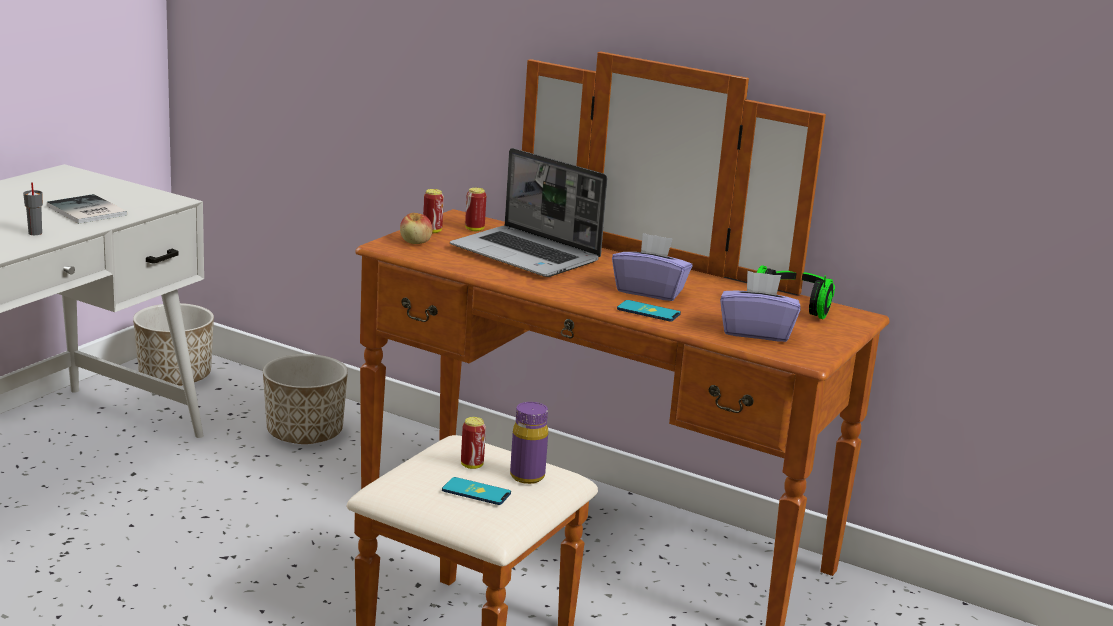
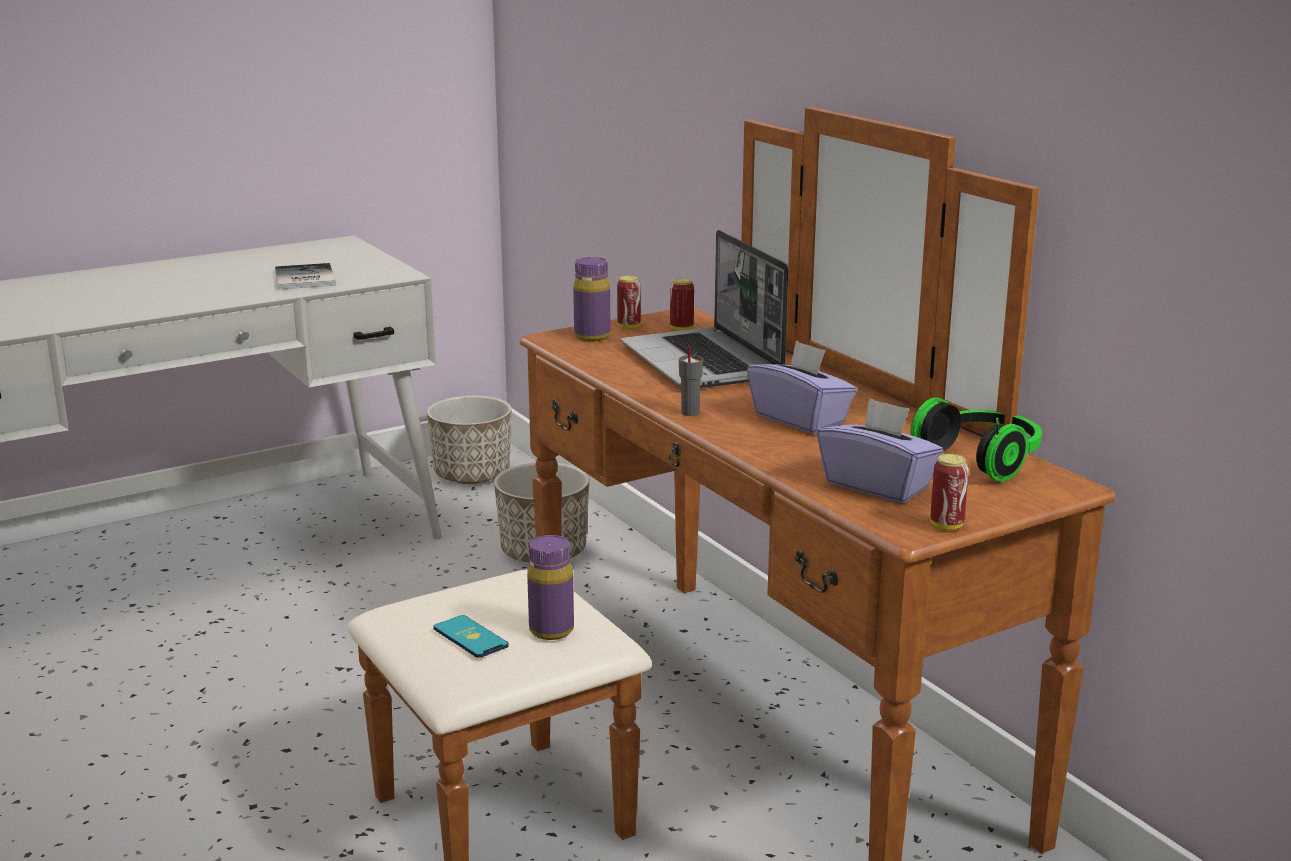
camera: 30 degrees right, 0 degrees up
(35, 233) = (225, 294): grey cup -> grey cup (689, 413)
(415, 242) = (592, 336): apple -> purple bottle
(472, 465) = (502, 605): can -> can (946, 526)
(648, 311) = (763, 443): phone -> none

